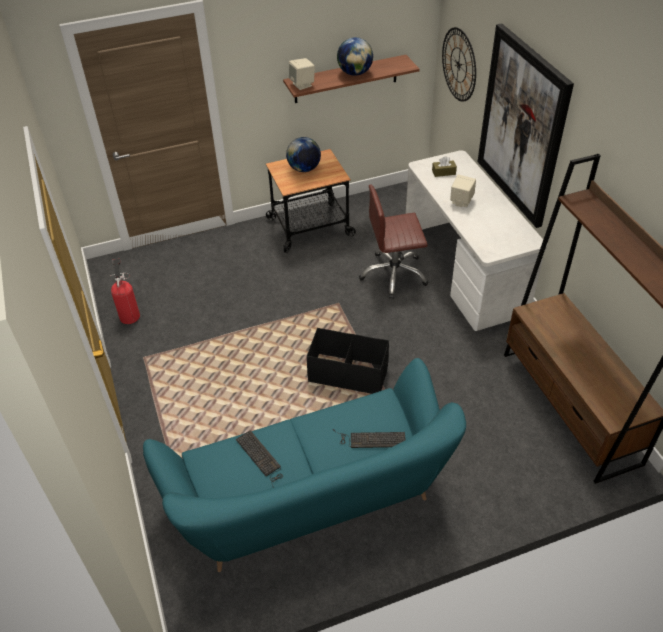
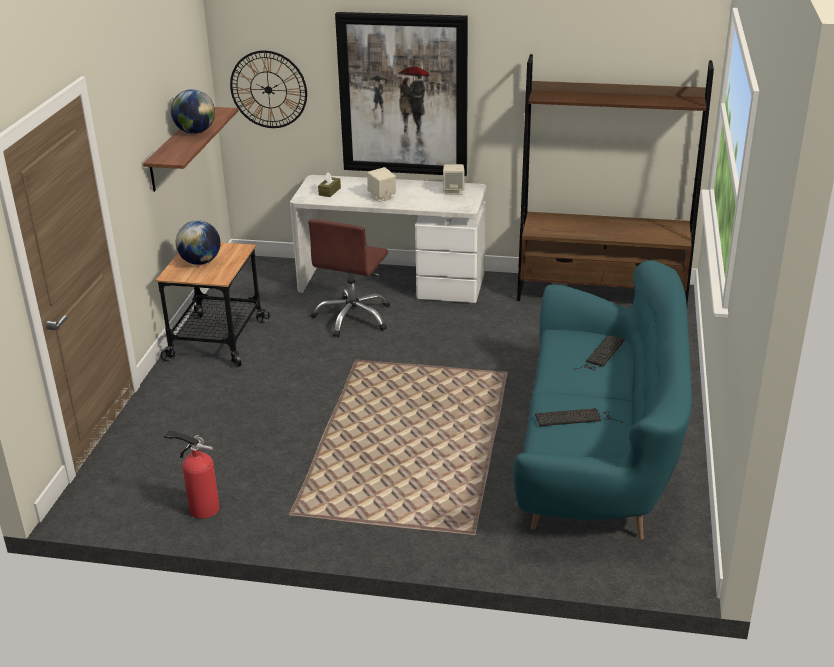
camera: 60 degrees left, 15 degrees down
(302, 84) = (172, 157): beige speaker -> beige speaker (453, 191)
(348, 374) = (458, 385): black storage box -> none

